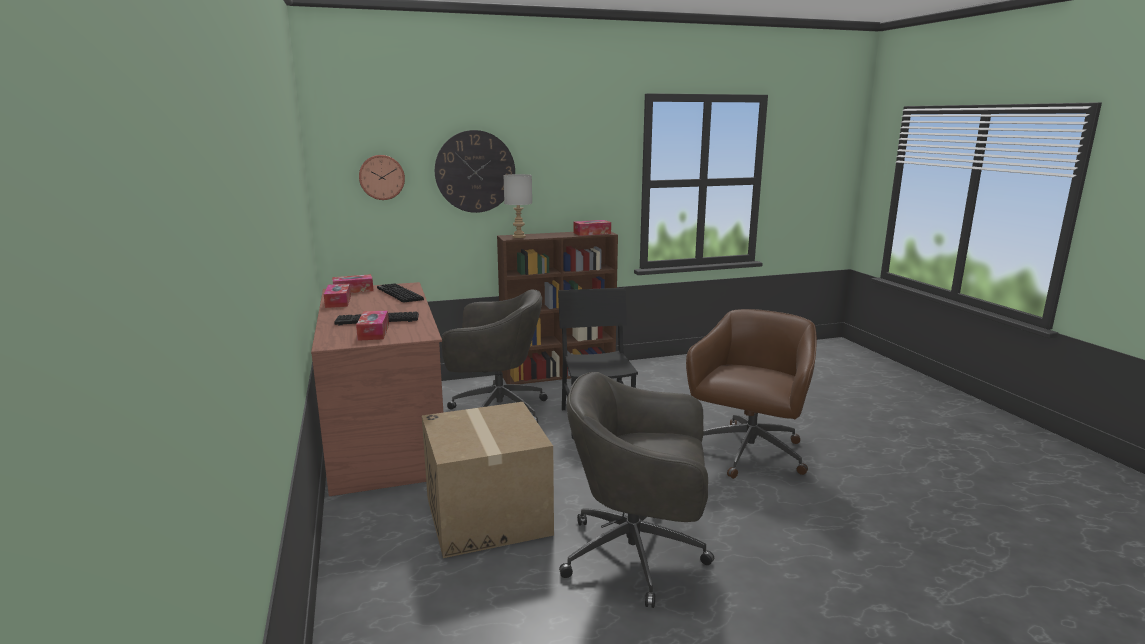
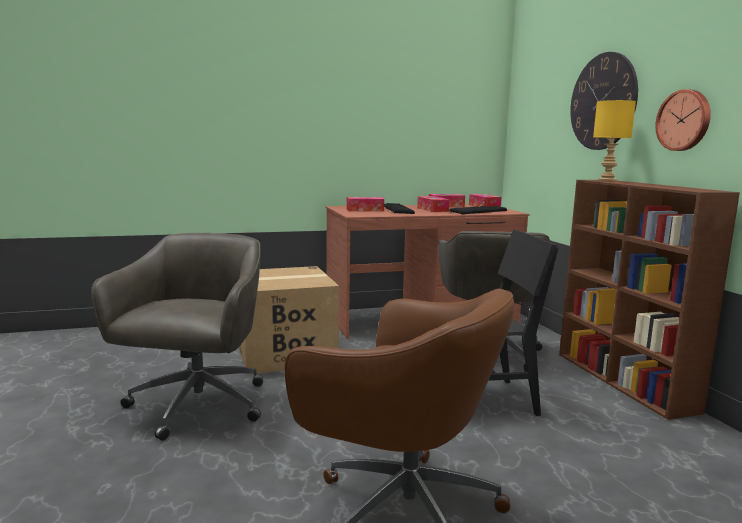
camera: 90 degrees right, 5 degrees down
(381, 177) = (541, 111): wall clock -> wall clock (684, 120)
(519, 237) = (606, 180): grey table lamp -> yellow table lamp
(592, 233) = (687, 189): tissue box -> tissue box (432, 209)

